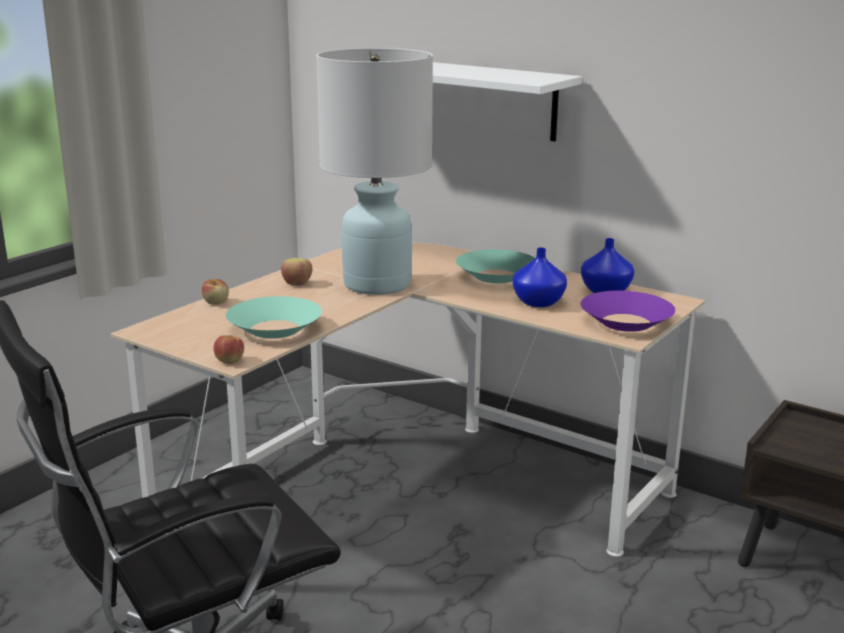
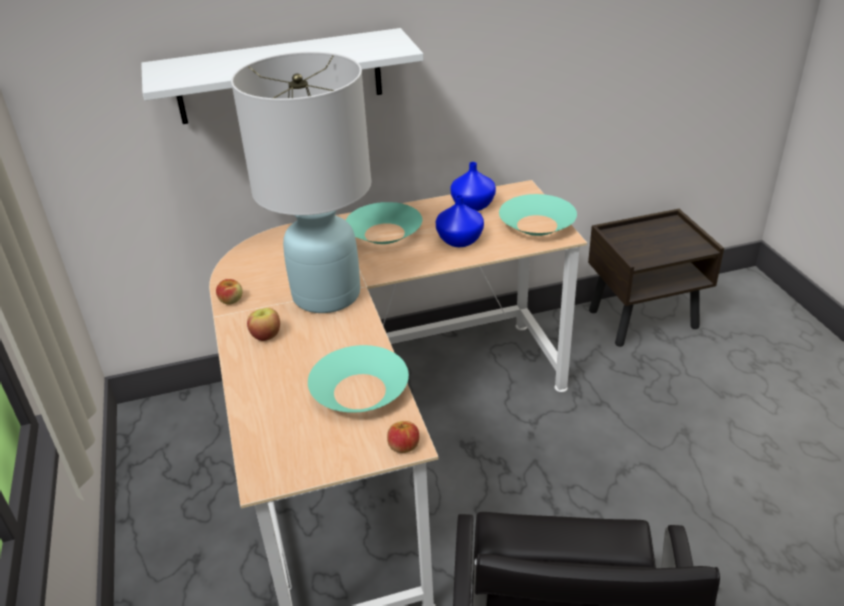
camera: 50 degrees left, 15 degrees up
(216, 302) = (248, 402): apple -> apple (231, 300)
(626, 322) = (537, 225): purple bowl -> turquoise bowl

